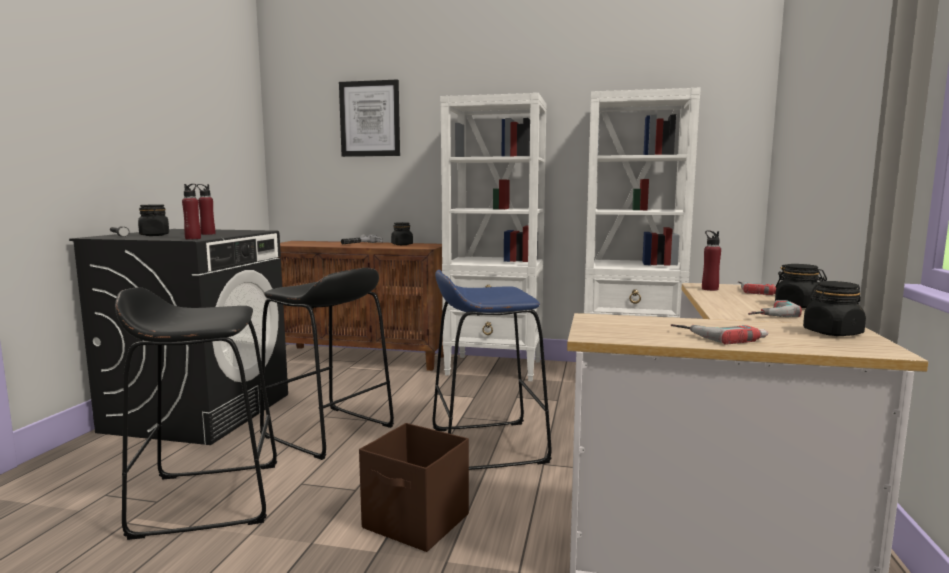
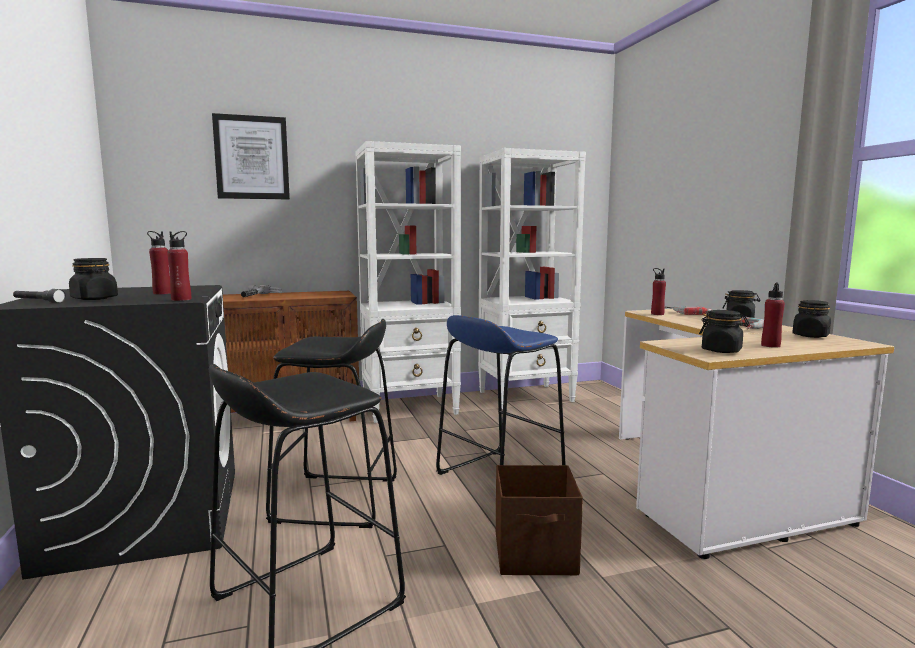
camera: 30 degrees left, 0 degrees up
(402, 244) = (306, 294): black jar -> black jar (722, 350)
(719, 336) = (770, 345): power drill -> red bottle

